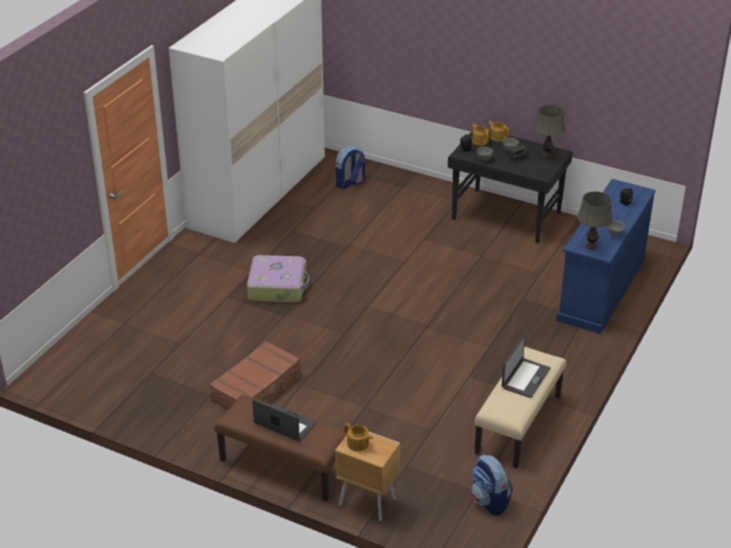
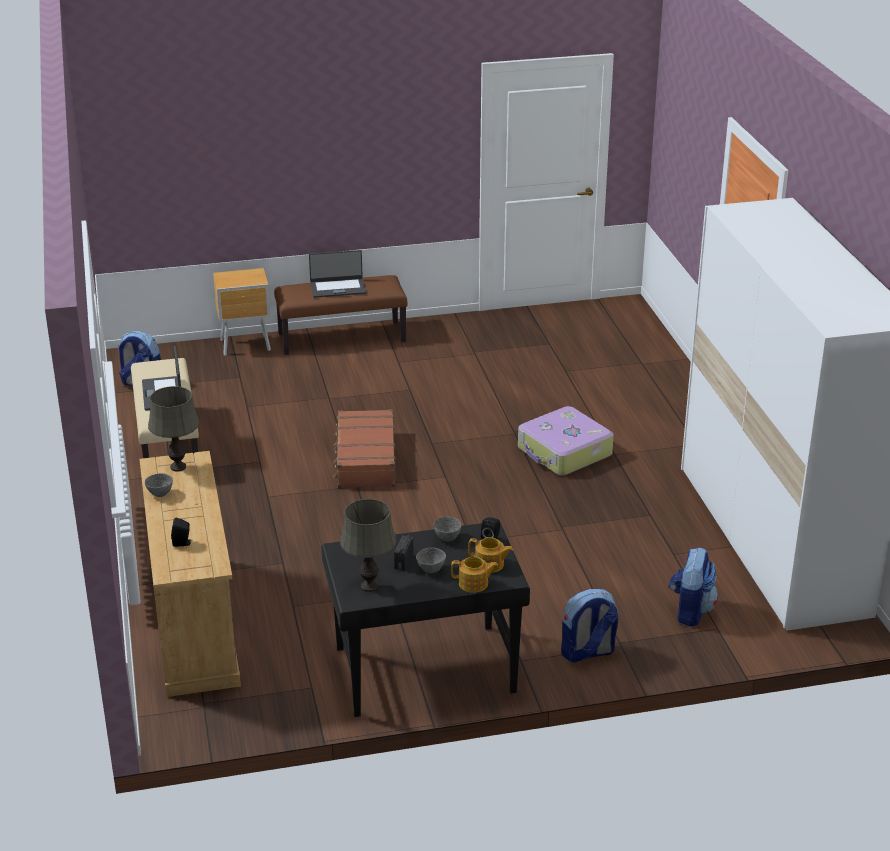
camera: 140 degrees right, 5 degrees down
(257, 388) = (443, 371): brown suitcase -> brown suitcase (365, 460)
(358, 444) = (249, 276): teapot -> none
(422, 189) = (587, 653): none -> backpack
(601, 289) = (193, 622): blue dresser -> beige dresser

